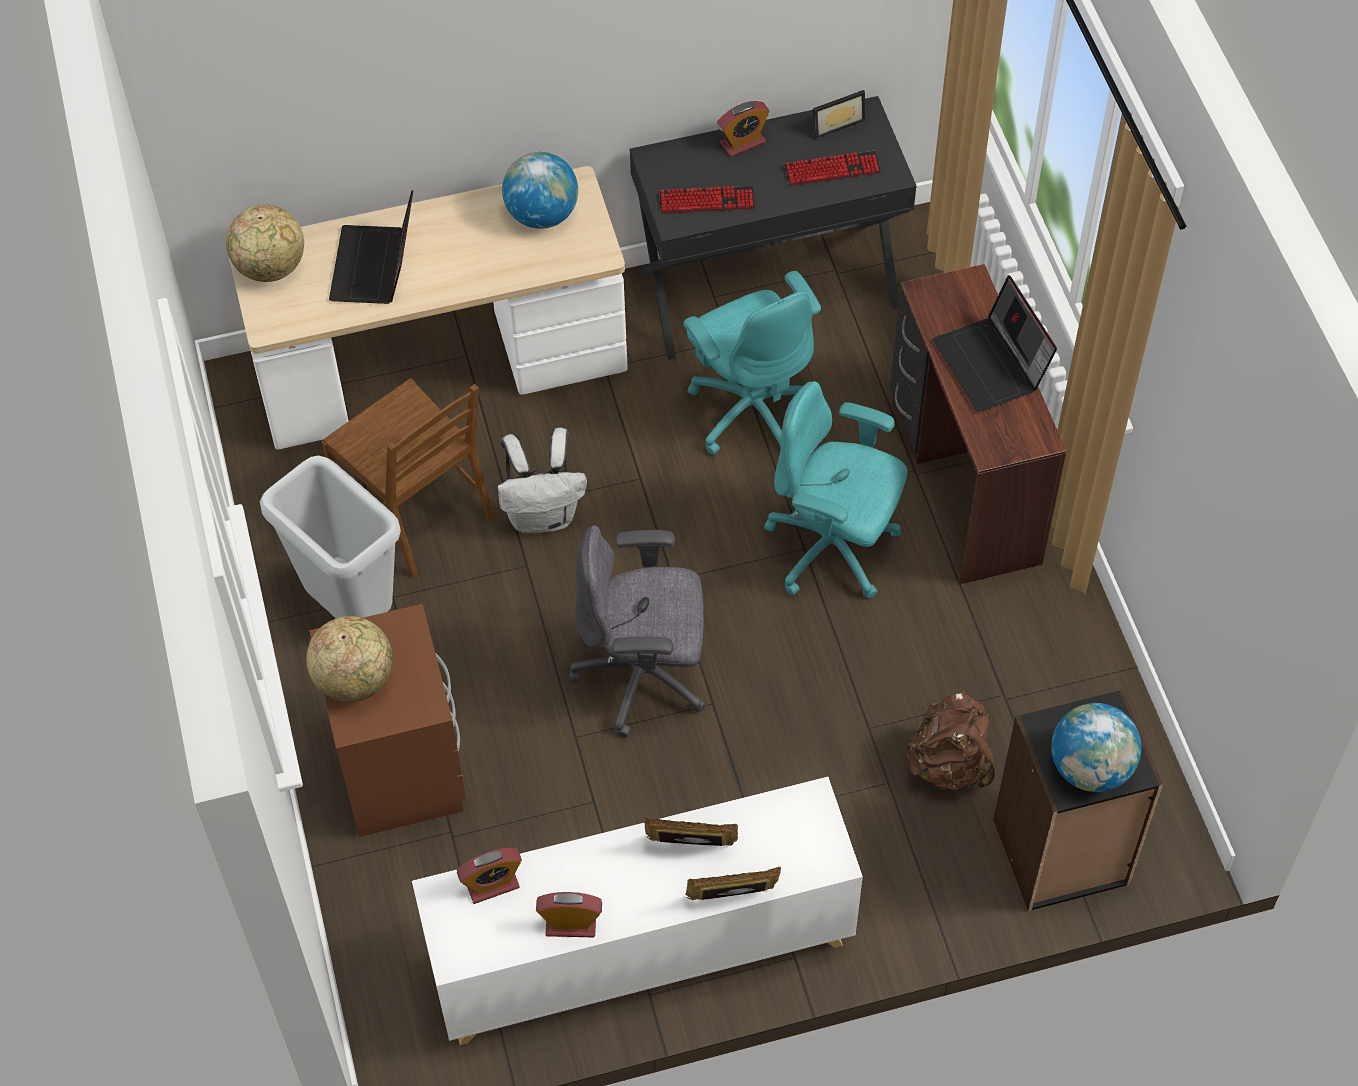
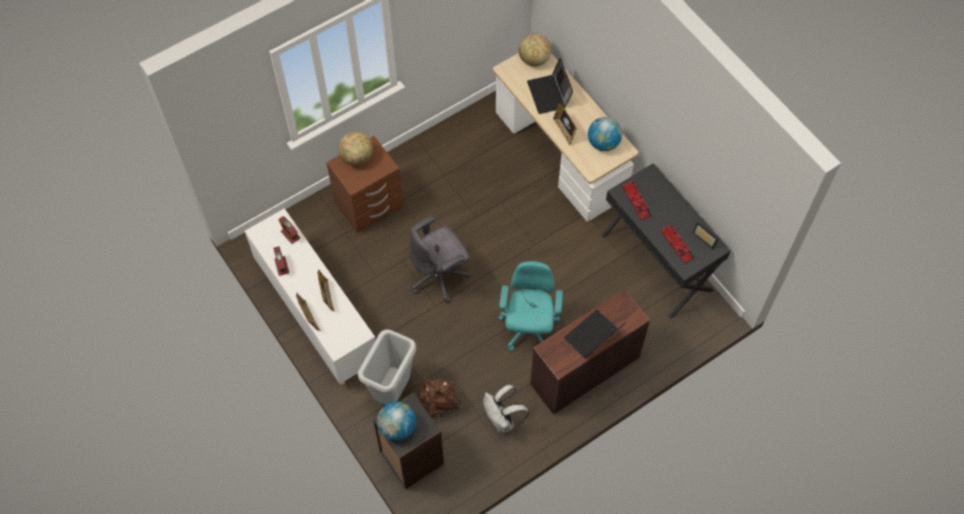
camera: 70 degrees right, 5 degrees up
(353, 608) = (433, 164): grey trash can -> grey trash can (392, 391)
(376, 268) = (549, 95): laptop -> laptop turned 90 degrees counterclockwise
(417, 511) = (486, 170): brown chair -> none
(480, 270) = (564, 131): none -> picture frame
(543, 515) = (502, 215): white backpack -> white backpack (502, 420)
(644, 676) = (439, 276): grey office chair -> grey office chair turned 105 degrees counterclockwise
(742, 143) = (676, 204): alarm clock -> none
(752, 409) = (588, 275): turquoise office chair -> none

